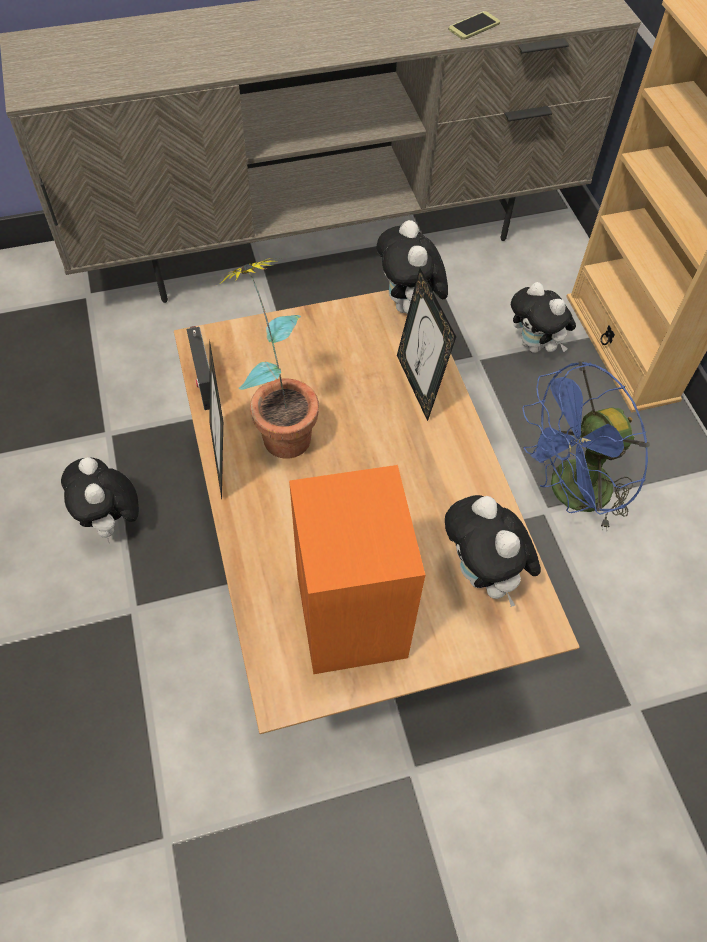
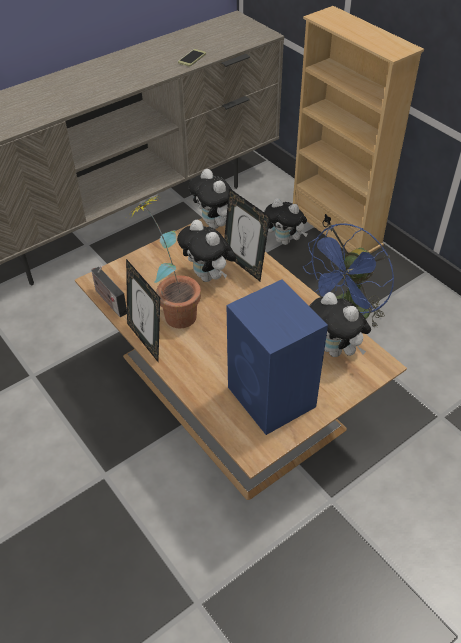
camera: 20 degrees left, 10 degrees down
(112, 522) = (62, 428): plush toy -> plush toy (208, 277)
(351, 619) = (272, 398): orange speaker -> blue speaker

